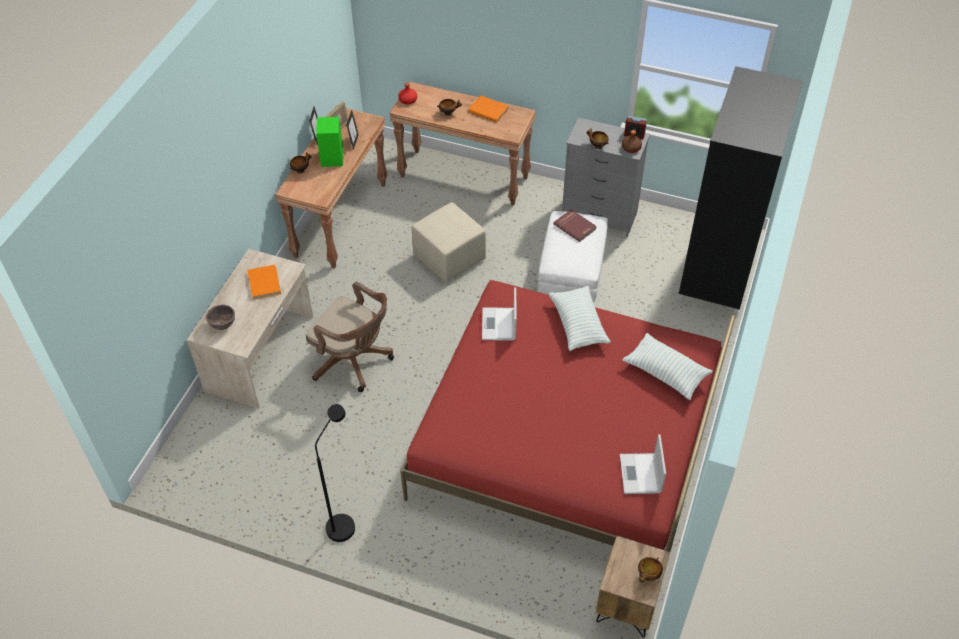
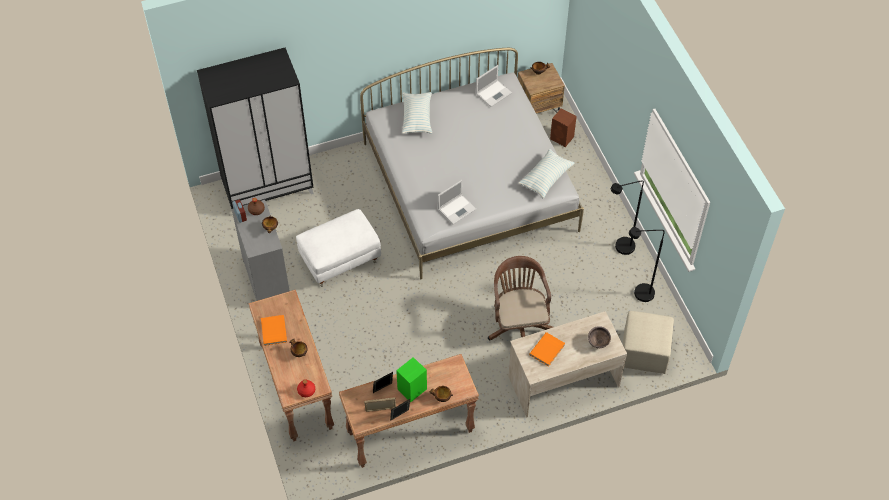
camera: 130 degrees left, 5 degrees up
(273, 491) = (638, 294): none -> black floor lamp
(450, 258) = (385, 337): beige ottoman -> beige ottoman (644, 351)
(554, 592) = (562, 138): none -> brown speaker
(566, 440) = (469, 186): red bed -> white bed
(575, 226) = (324, 242): red book -> none
(578, 325) = (420, 174): pillow -> pillow (546, 178)

